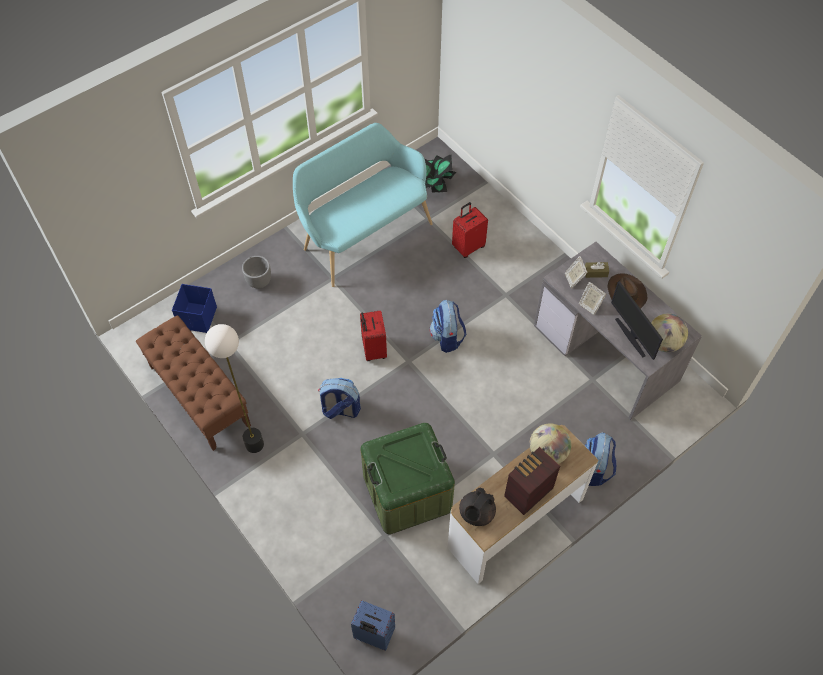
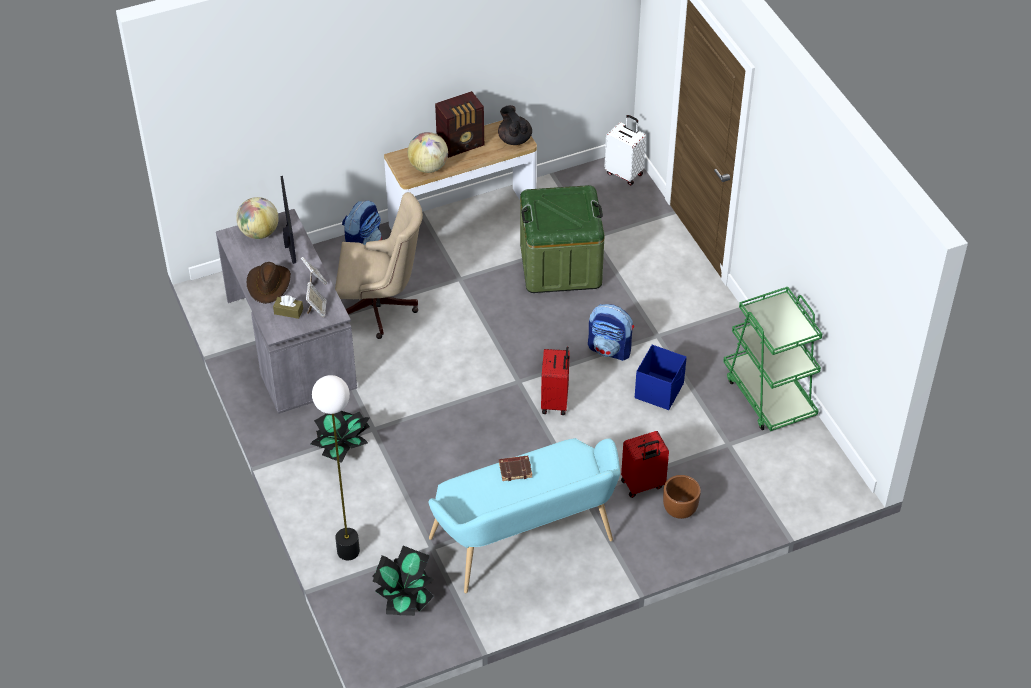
camera: 165 degrees left, 10 degrees down
(197, 318) = (764, 481): blue storage box -> blue storage box (659, 390)
(199, 395) = (769, 395): brown bench -> green cart
(254, 444) = (711, 336): floor lamp -> floor lamp (348, 551)
(259, 281) = (679, 511): grey planter -> brown planter
(373, 635) = (624, 173): blue suitcase -> white suitcase
(374, 211) = (515, 469): none -> brown book
(447, 337) = (464, 396): backpack -> none
(468, 247) = (393, 497): red suitcase -> red suitcase (643, 485)
(476, 513) = (514, 139): black teapot -> black teapot turned 75 degrees counterclockwise
(521, 275) = (342, 447): none -> potted plant
(548, 404) = (380, 309): none -> beige office chair

